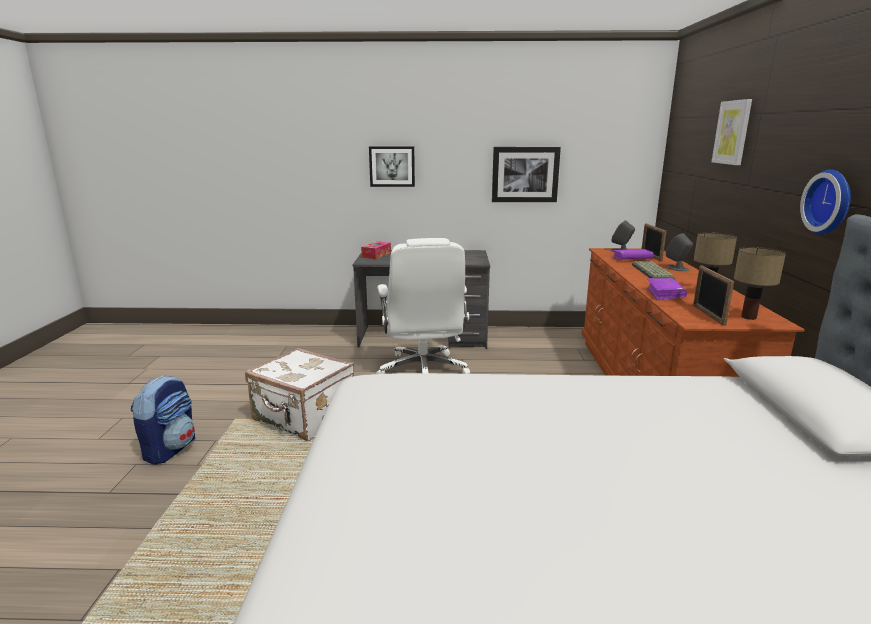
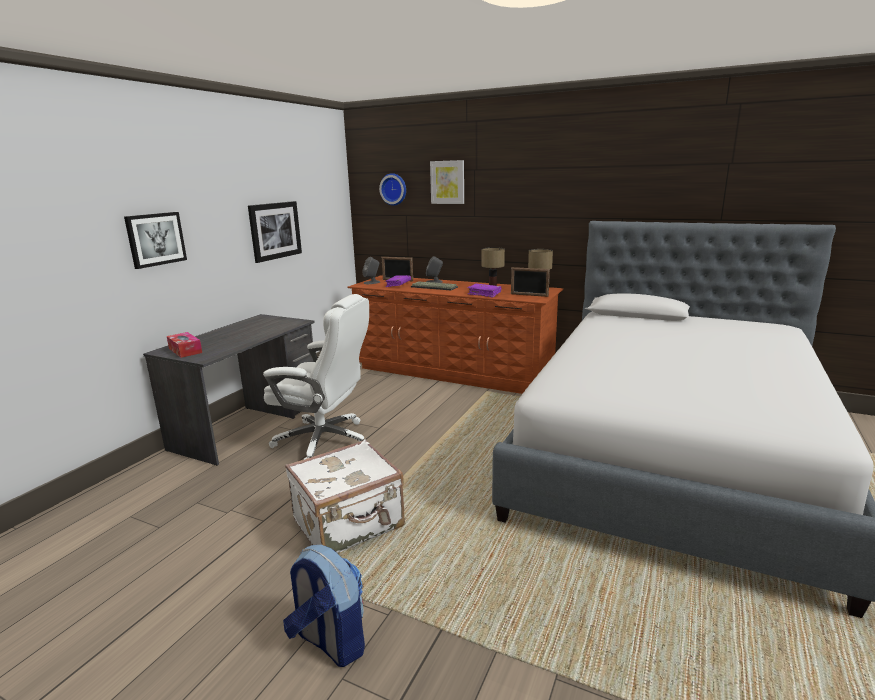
camera: 65 degrees left, 0 degrees up
(831, 202) = (556, 218): wall clock -> wall clock (394, 189)

